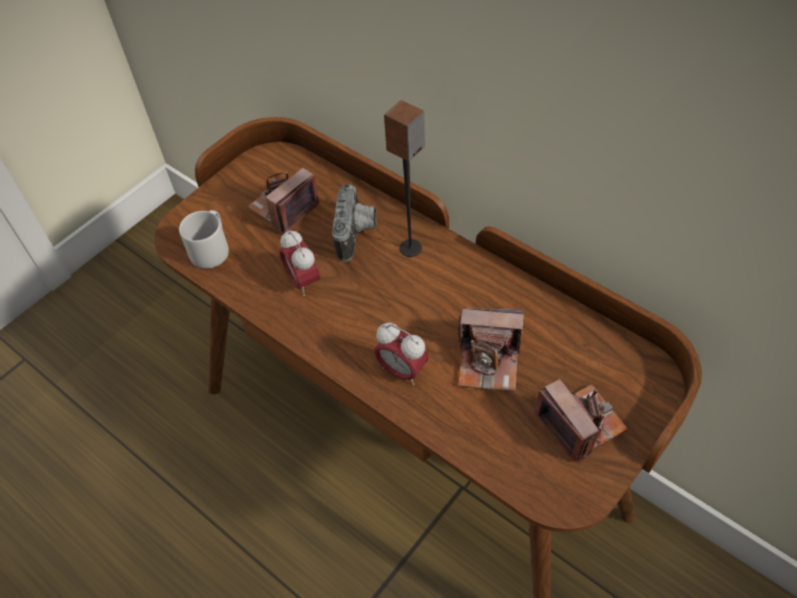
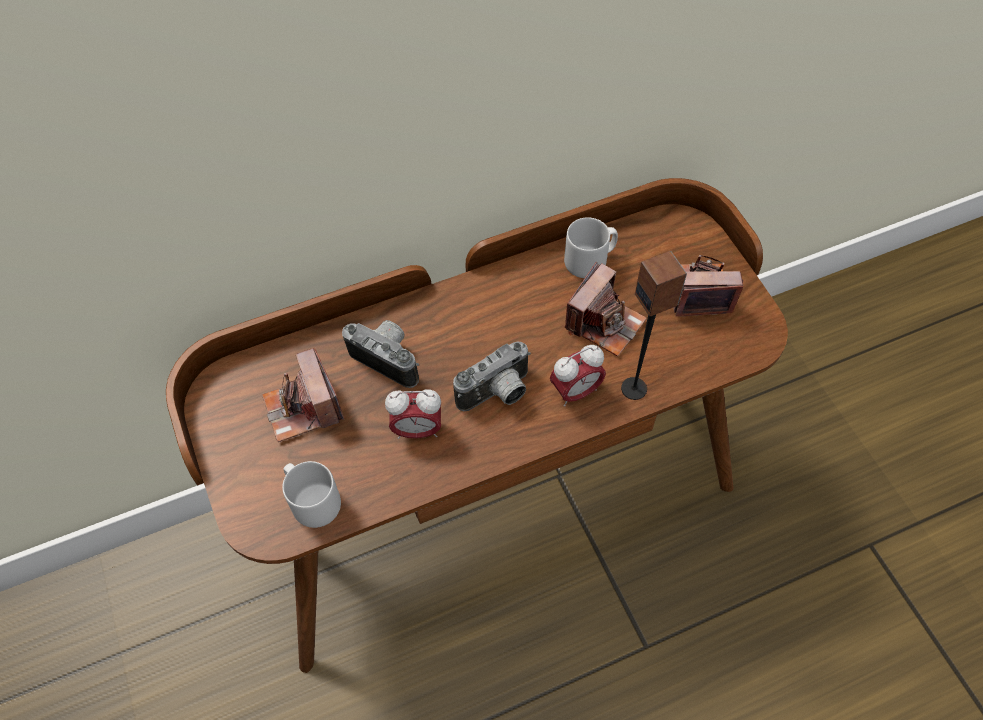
camera: 65 degrees left, 5 degrees up
(366, 317) = (498, 394): none -> camera
(411, 248) = (439, 322): speaker -> speaker (634, 388)
(550, 322) = (590, 260): none -> grey mug

